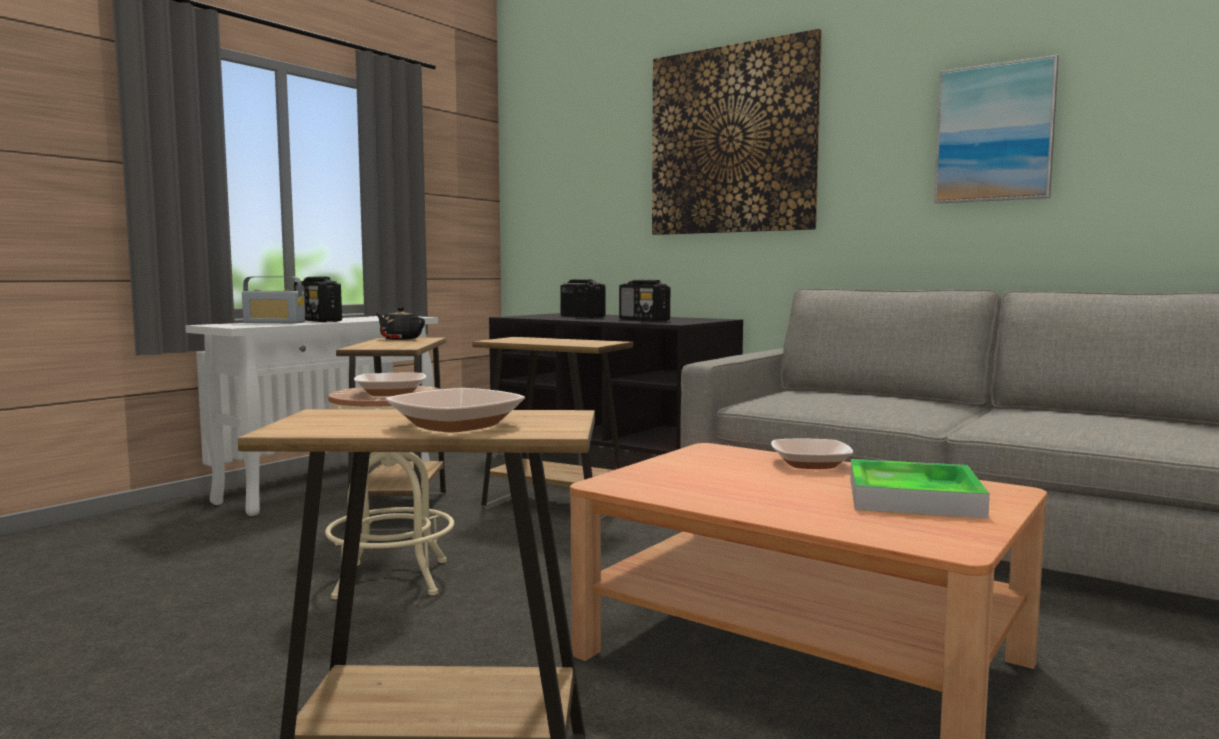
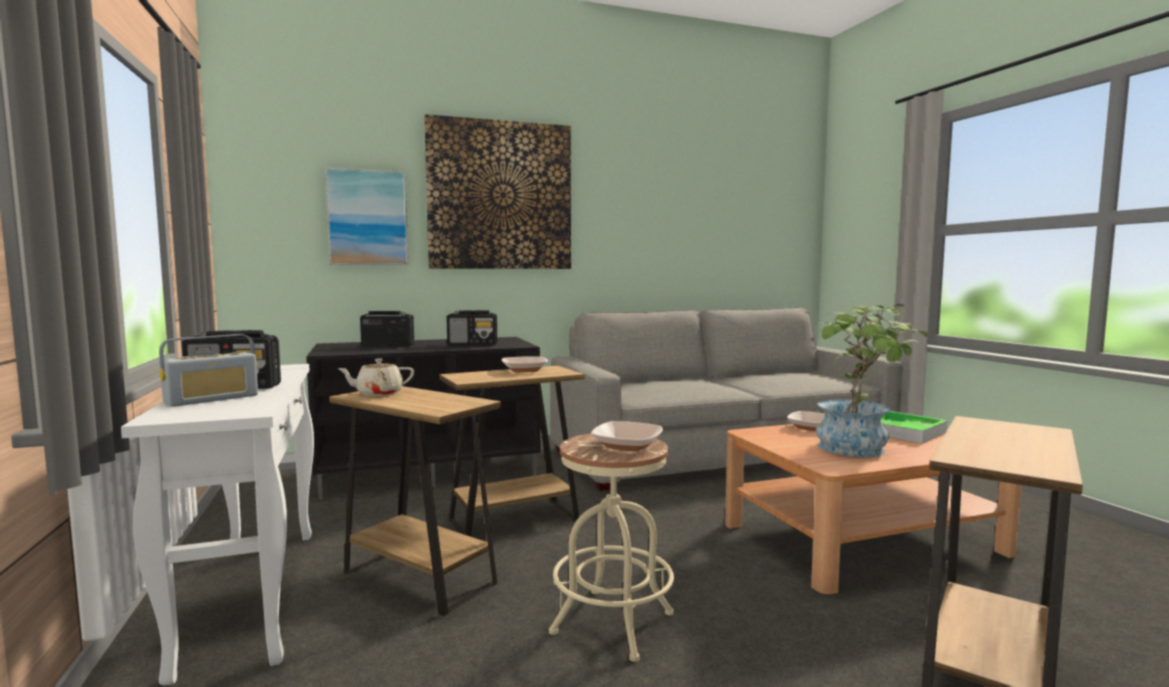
camera: 55 degrees left, 0 degrees up
(400, 339) = (378, 394): black teapot -> beige teapot
(456, 425) = (1026, 440): bowl -> bowl (524, 370)
(730, 488) = (860, 450): none -> potted plant
(994, 133) = (674, 215): picture -> picture (367, 218)

